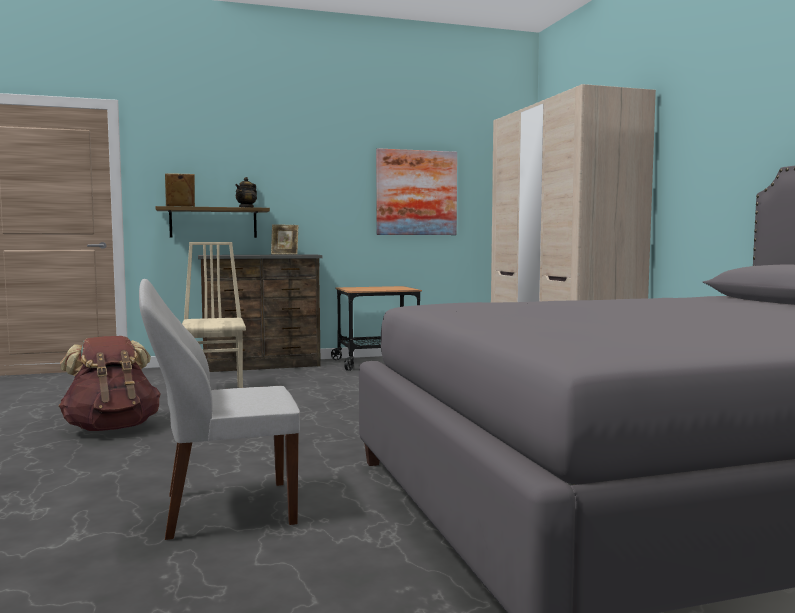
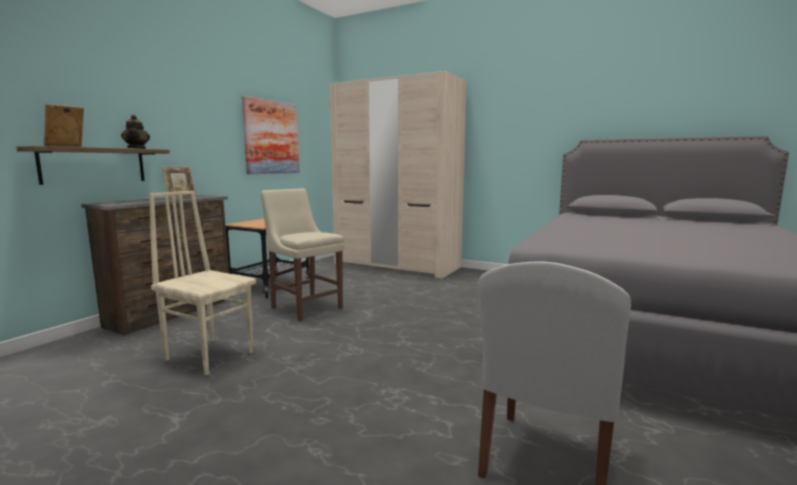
camera: 45 degrees left, 5 degrees up
(112, 428) = (209, 439): brown backpack -> none
(358, 382) = (305, 307): none -> beige chair

